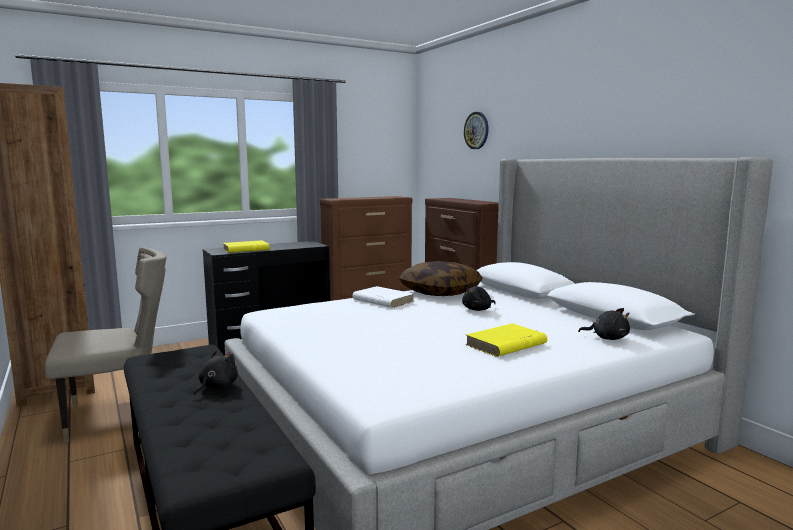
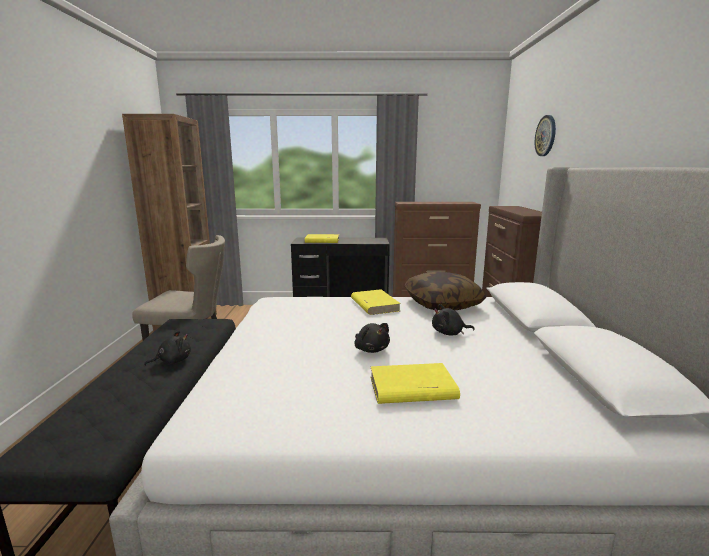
camera: 30 degrees right, 5 degrees up
(382, 300) = (374, 305): white book -> yellow book
(607, 338) = (554, 413): black plush toy -> black plush toy (371, 349)

